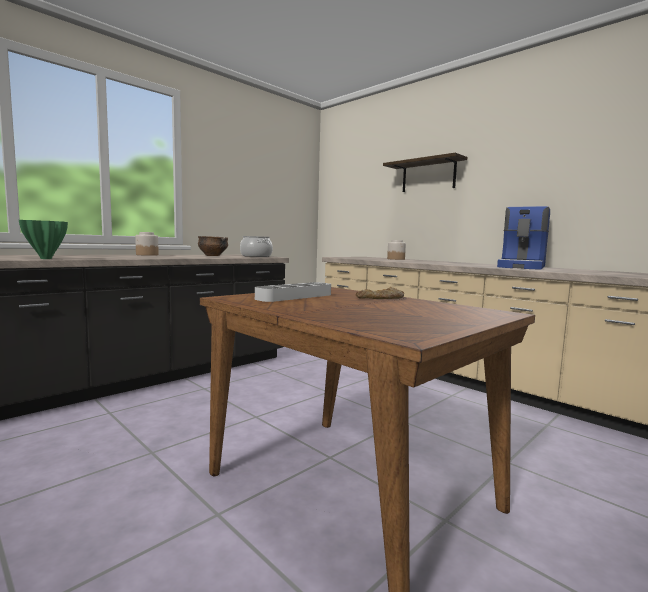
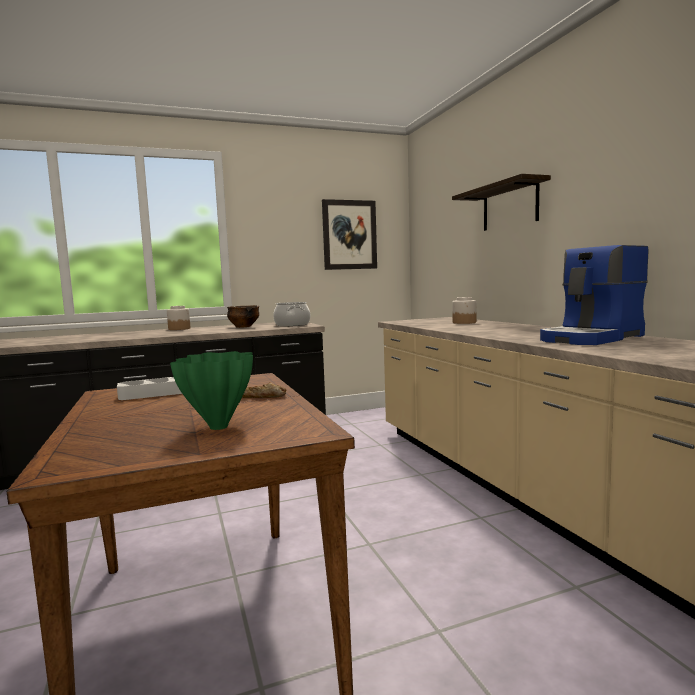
camera: 25 degrees right, 0 degrees up
(47, 258) = (54, 342): green vase -> green vase (220, 426)
(278, 184) = (349, 235): none -> picture

